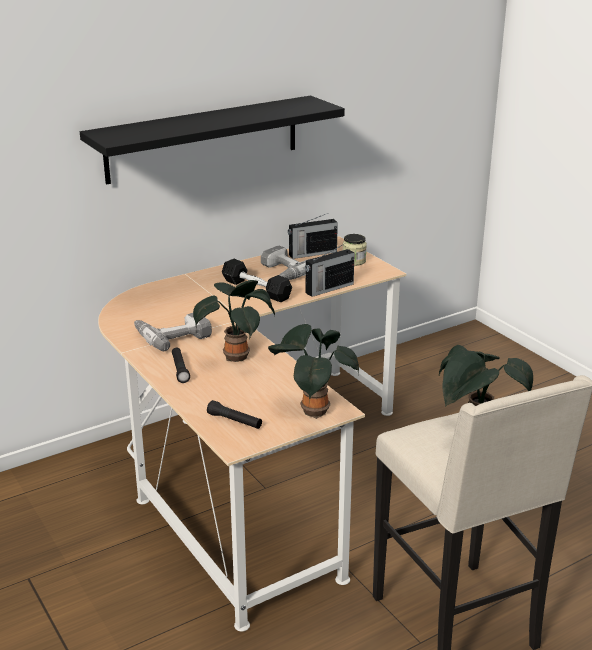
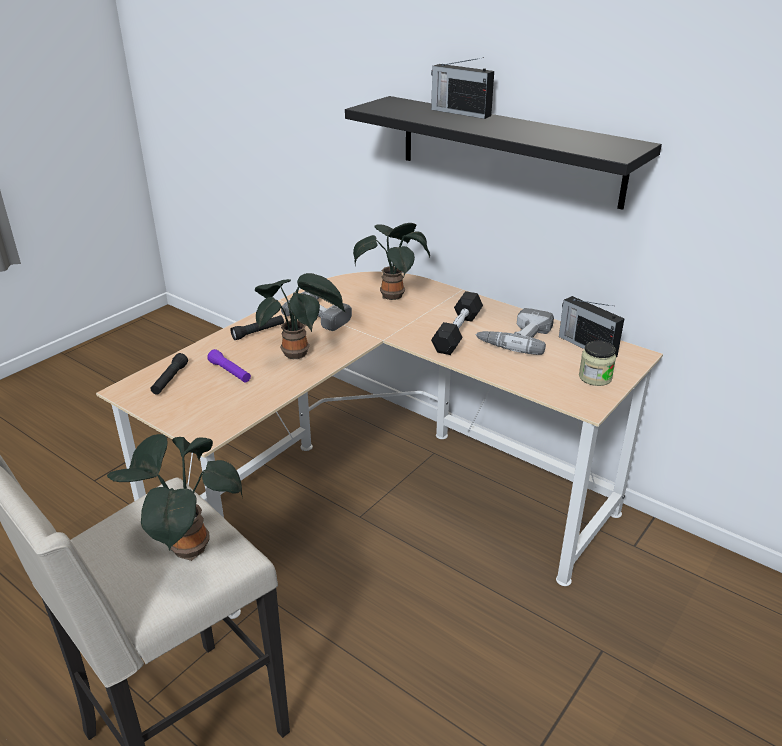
camera: 70 degrees right, 5 degrees up
(244, 390) = (230, 372): none -> purple flashlight
(312, 410) = (201, 418): potted plant -> potted plant (393, 295)
(328, 288) = (498, 375): radio -> radio (459, 112)

